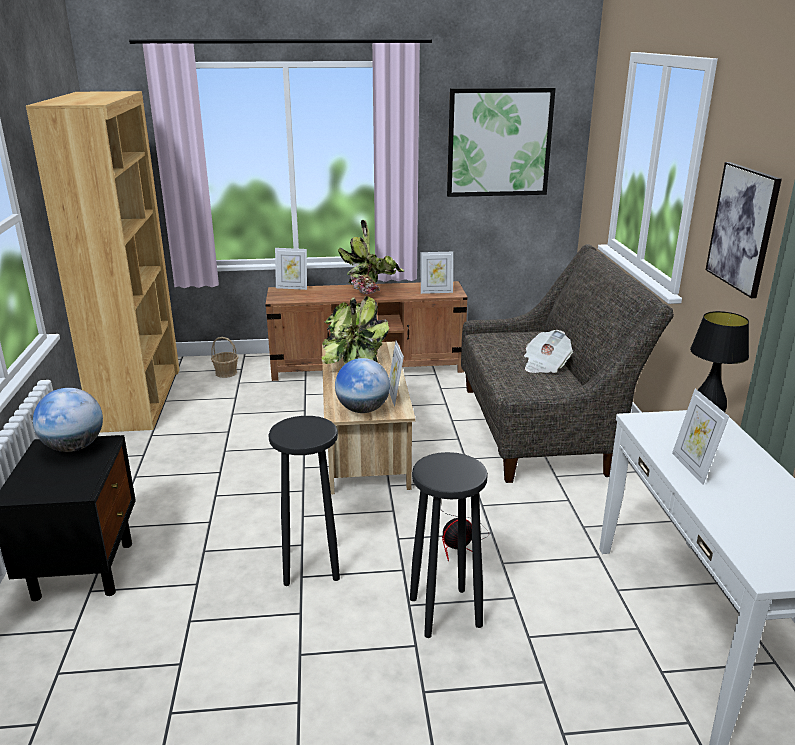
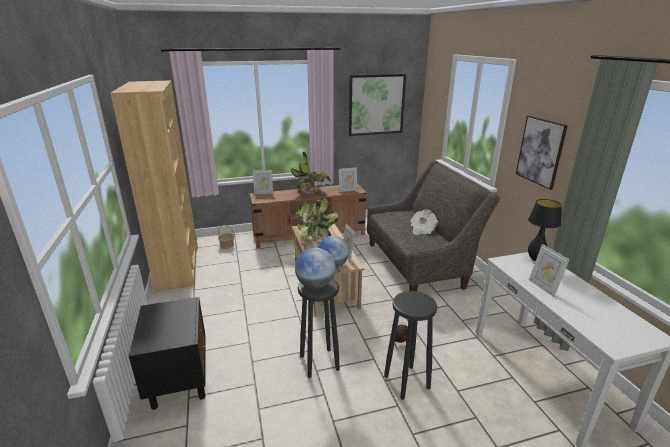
camera: 10 degrees left, 0 degrees up
(74, 447) = (170, 308): globe -> globe (315, 285)

